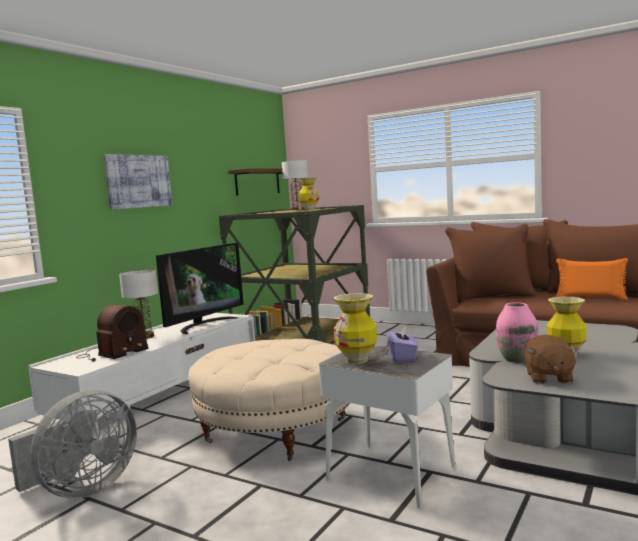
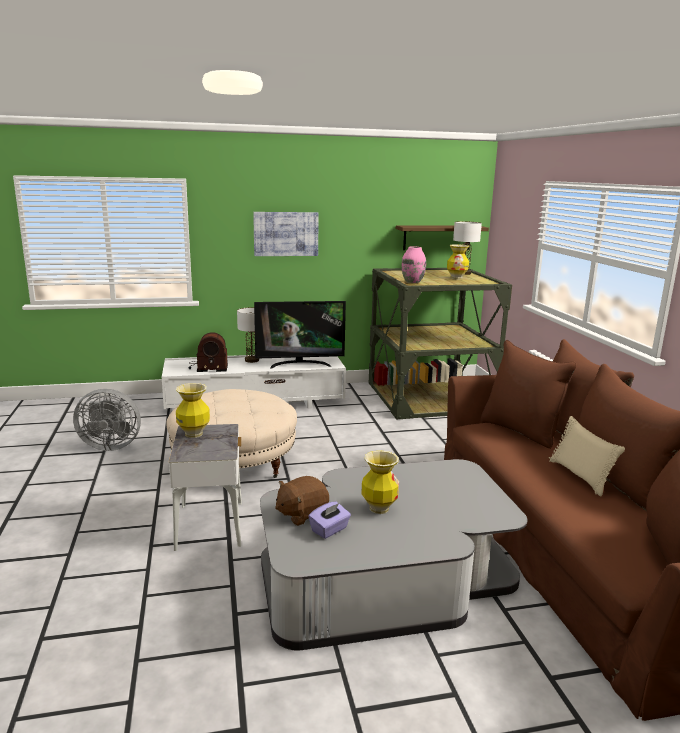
camera: 45 degrees right, 10 degrees up
(402, 357) = (214, 445): purple tissue box -> purple tissue box (329, 530)
(516, 359) = (338, 491): pink vase -> pink vase (412, 281)
(590, 298) = (581, 477): orange pillow -> beige pillow

